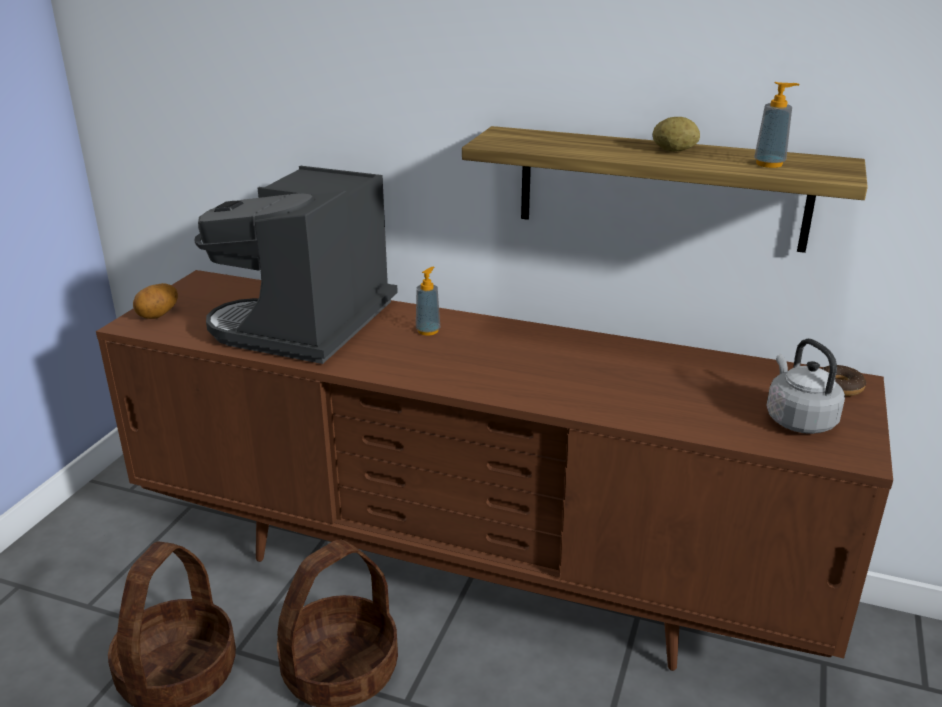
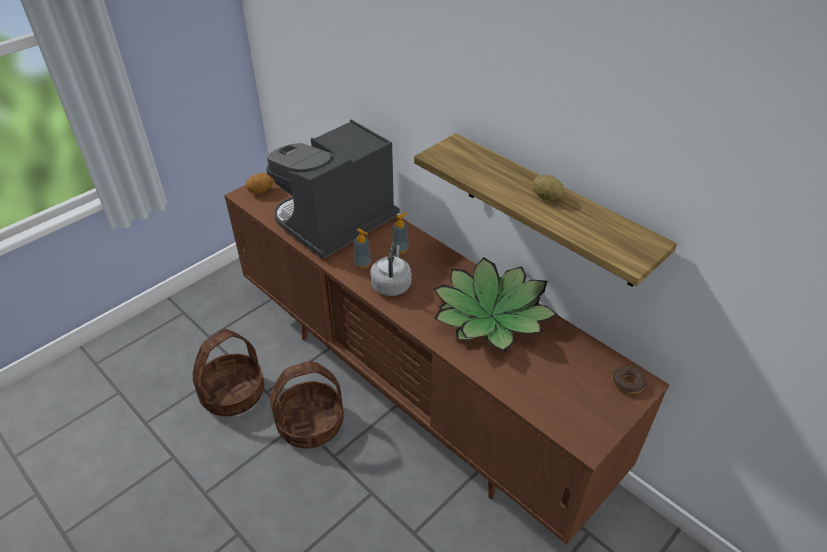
camera: 25 degrees right, 15 degrees up
(615, 367) = (491, 316): none -> potted plant
(769, 164) = (596, 232): soap dispenser -> soap dispenser (362, 264)
(798, 419) = (574, 400): grey kettle -> grey kettle (391, 284)

